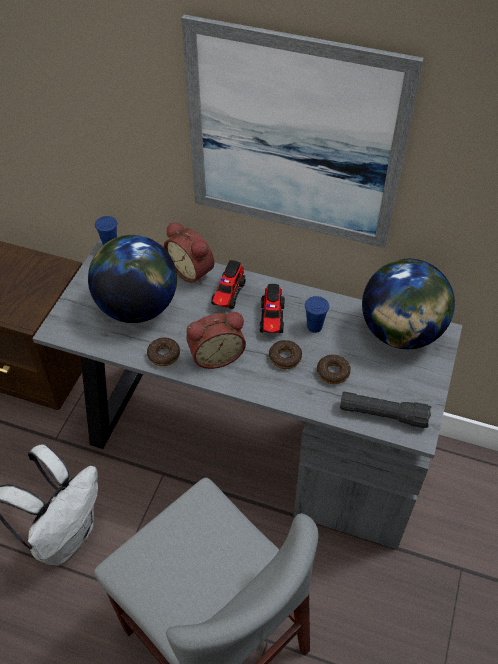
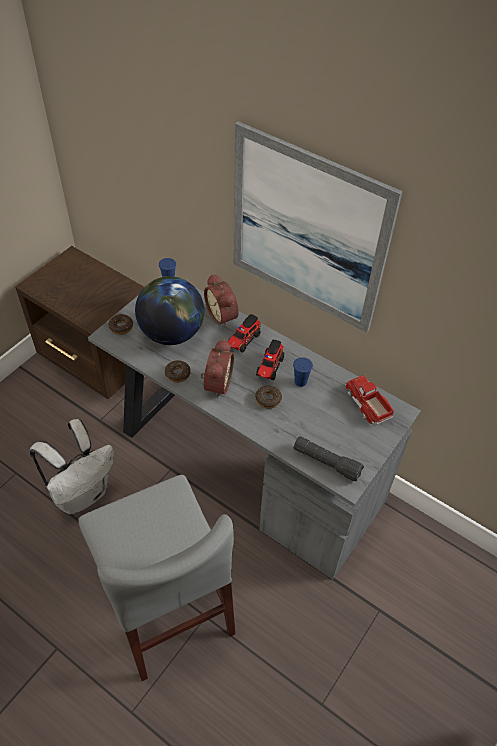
camera: 15 degrees right, 0 degrees up
(215, 355) = (216, 384): alarm clock -> alarm clock turned 75 degrees counterclockwise
(333, 372) = (300, 420): donut -> donut (121, 327)
(400, 332) = (367, 403): globe -> toy truck

